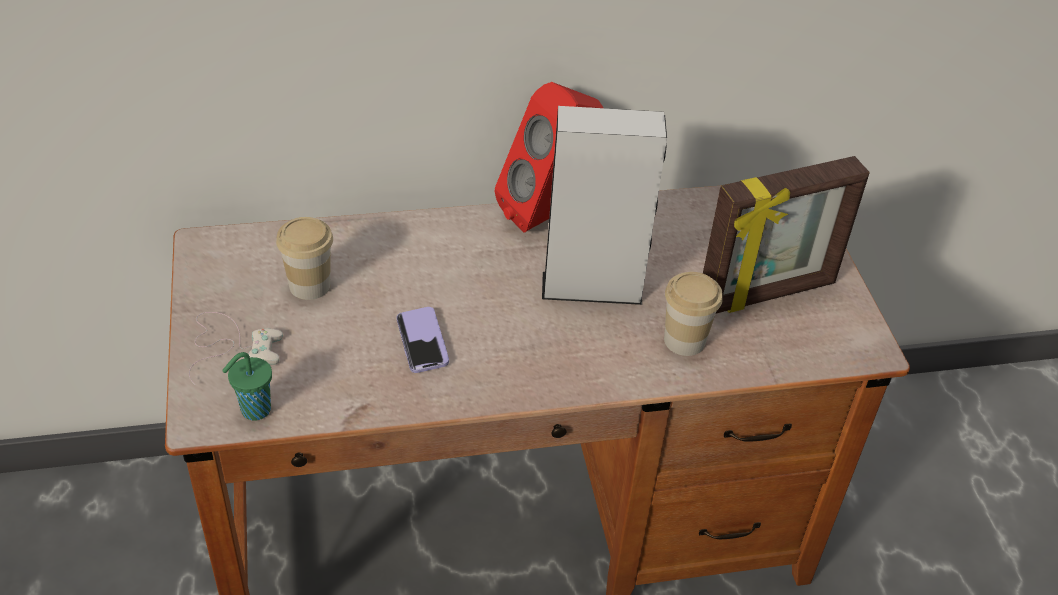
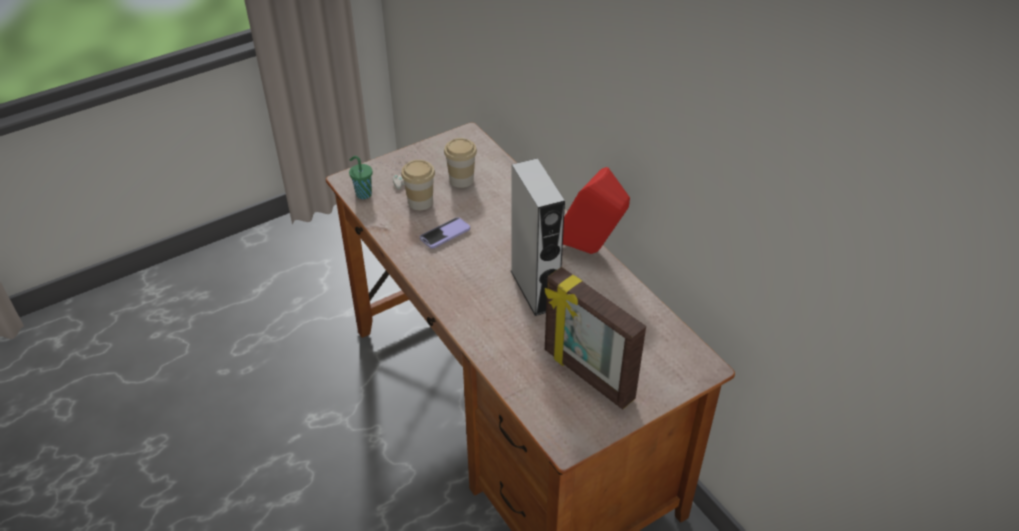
camera: 70 degrees right, 0 degrees up
(684, 340) = (515, 344): cup -> cup (420, 202)

